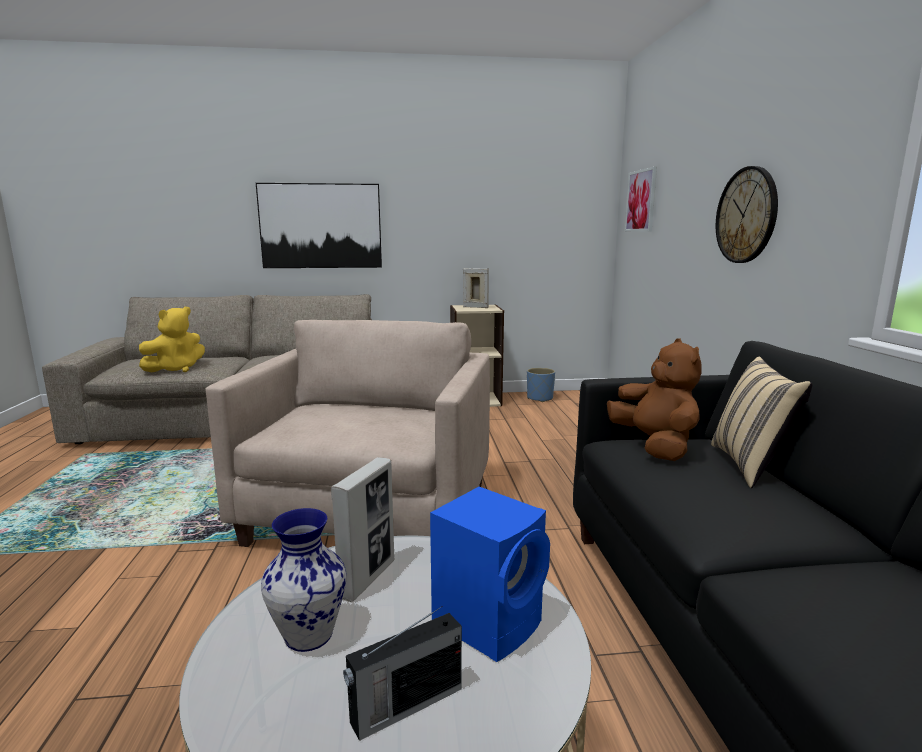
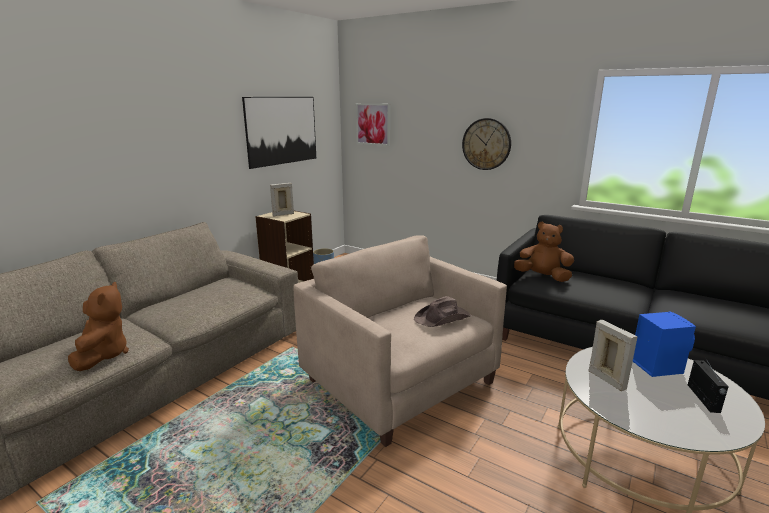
camera: 50 degrees left, 5 degrees up
(176, 369) = (103, 355): yellow plush toy -> brown plush toy
(307, 635) = (648, 406): vase -> none
(320, 226) = (141, 162): picture -> picture (282, 130)
(379, 426) = (443, 318): none -> brown hat
(750, 465) = (578, 272): beige pillow -> none

